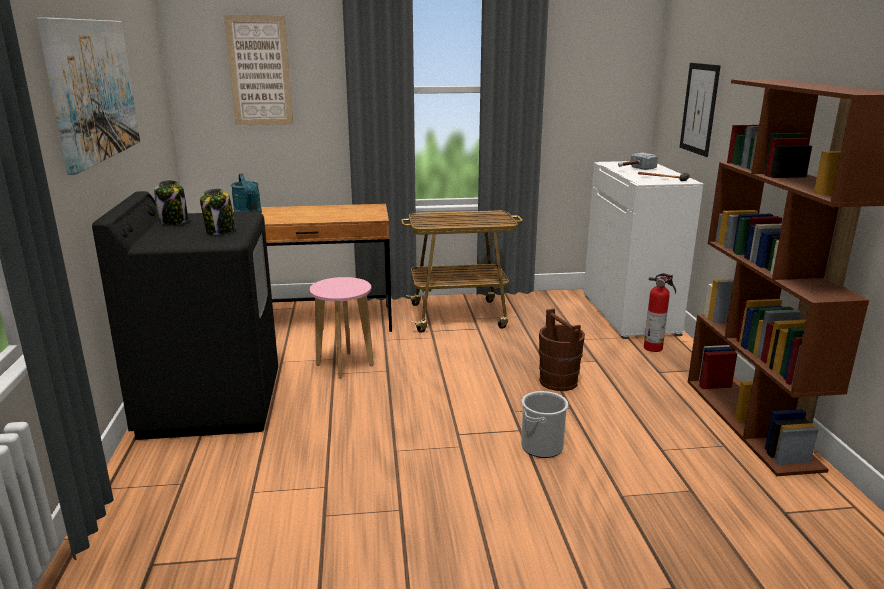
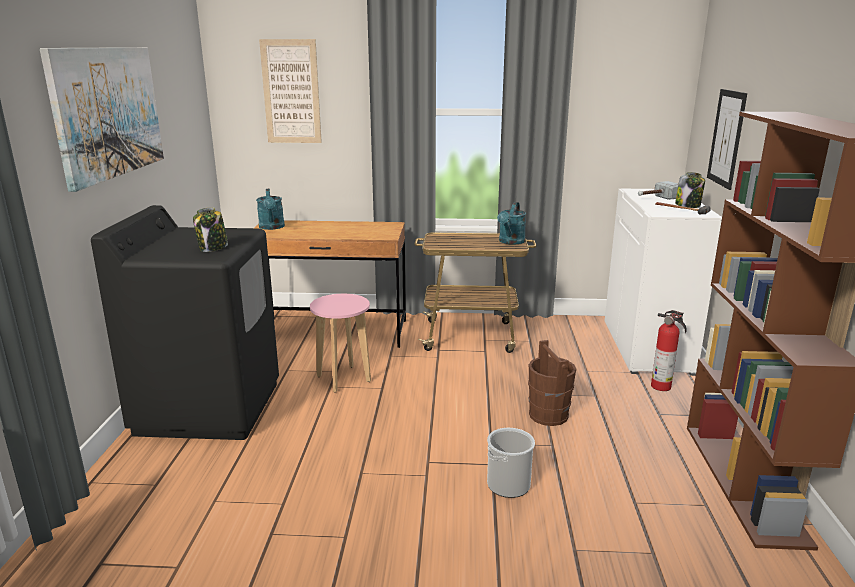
camera: 10 degrees right, 0 degrees up
(174, 221) = (178, 235): jar -> jar (688, 205)
(497, 218) = (510, 242): none -> turquoise watering can

